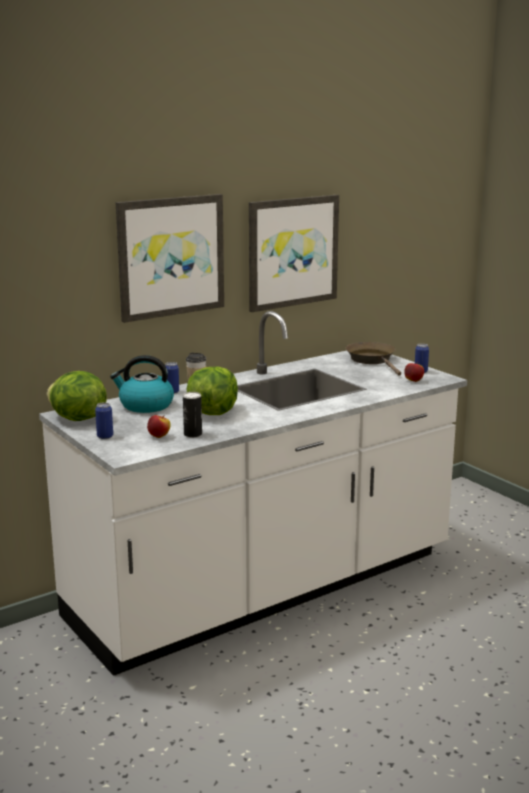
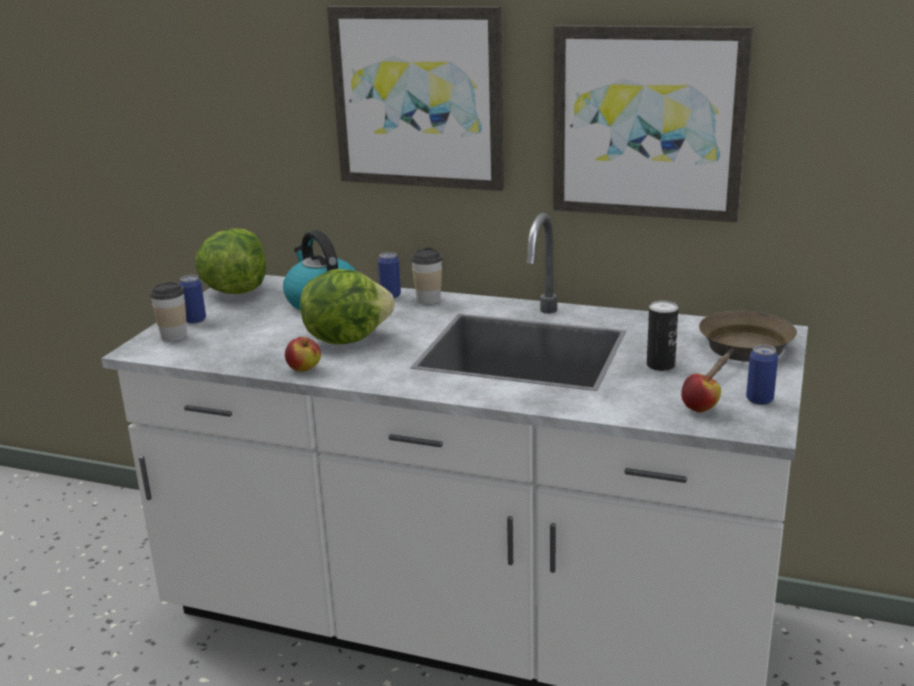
camera: 55 degrees right, 5 degrees up
(120, 445) = (174, 336): none -> cup
(159, 436) = (225, 342): apple -> apple (304, 369)
(193, 434) = (254, 355): can -> can (660, 365)

